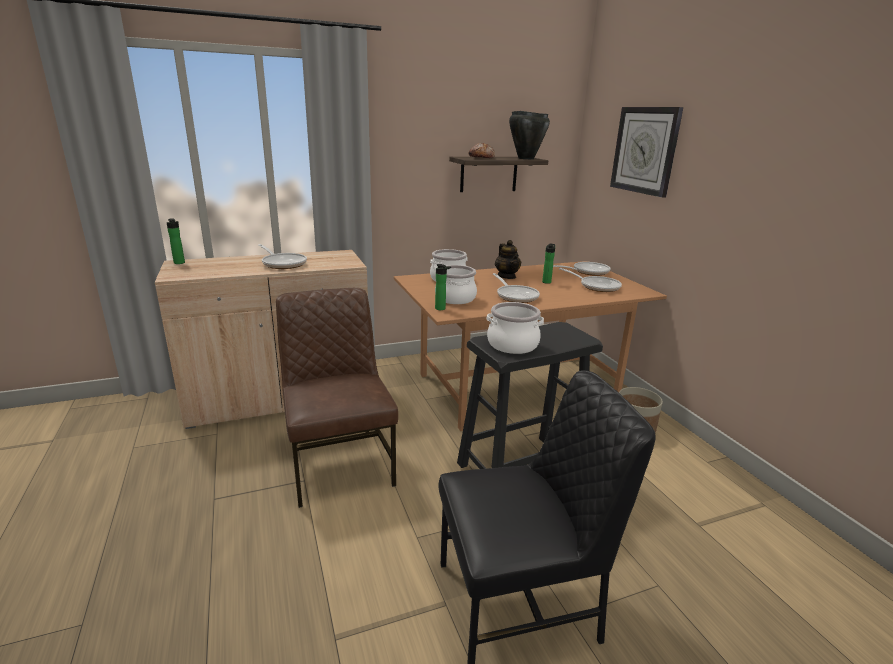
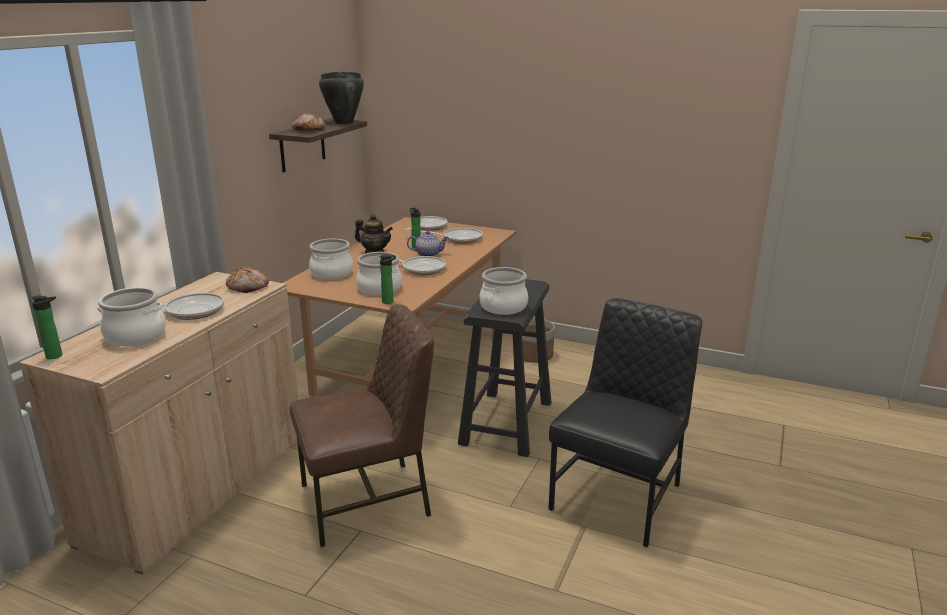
camera: 45 degrees left, 0 degrees up
(228, 266) = (135, 336): none -> cooking pot
(339, 463) = (368, 501): brown chair -> brown chair turned 135 degrees clockwise
(342, 262) = (248, 287): none -> bread
(545, 289) = (428, 254): none -> teapot
(645, 150) = (459, 101): wall clock -> none

